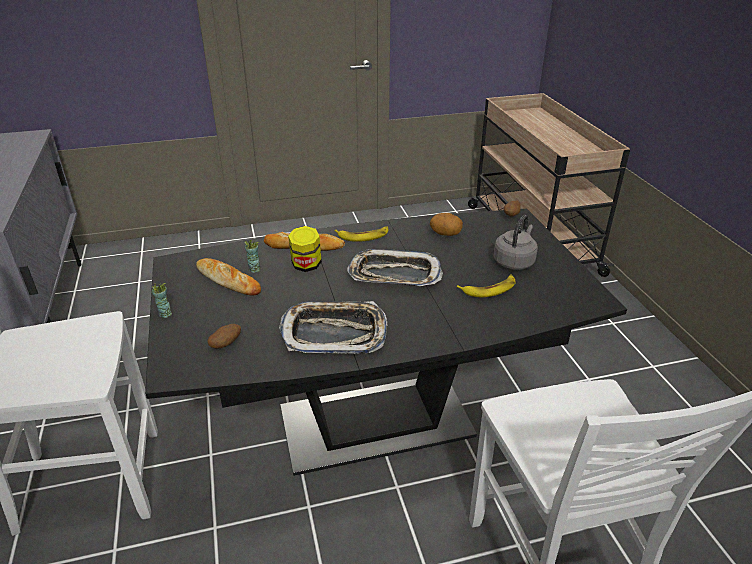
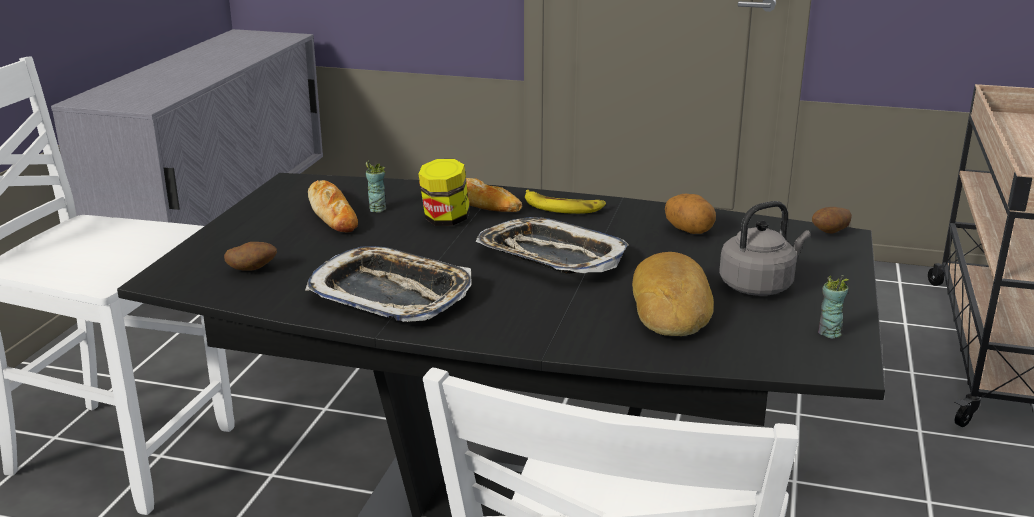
camera: 30 degrees right, 10 degrees down
(164, 314) = (224, 225): cup -> cup (829, 333)
(489, 289) = (673, 306): banana -> bread

